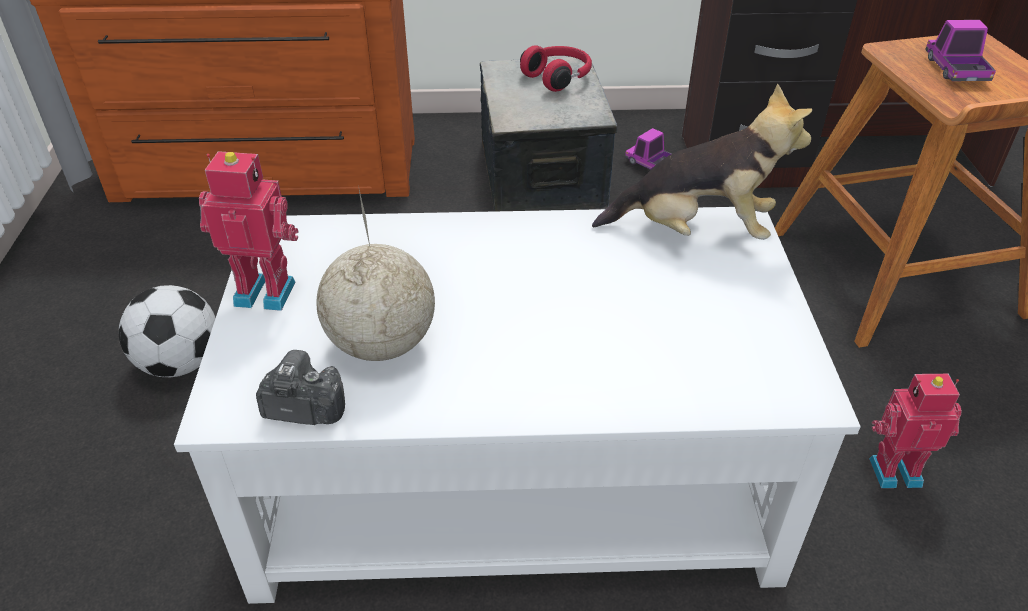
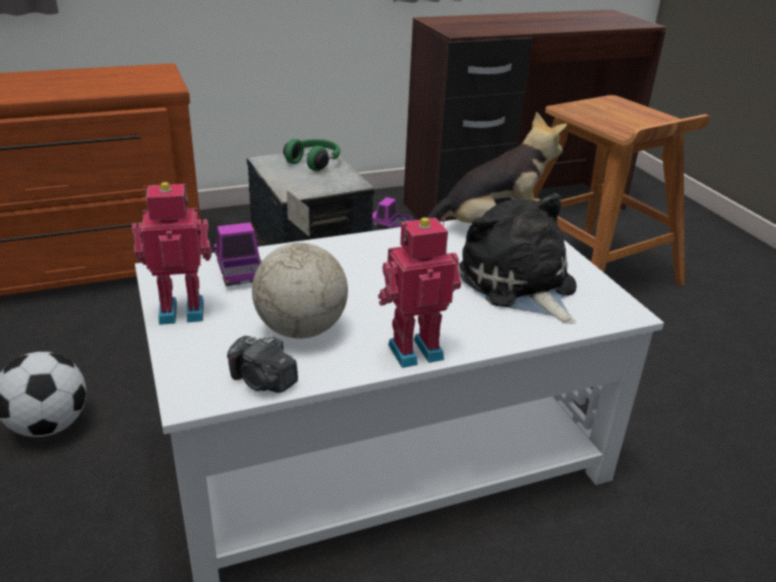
camera: 20 degrees left, 10 degrees down
(304, 409) = (263, 381): camera -> camera turned 135 degrees counterclockwise
(558, 78) = (314, 162): red headphones -> green headphones
(686, 327) = (519, 285): none -> plush toy
(893, 469) = (645, 390): toy robot -> toy robot (414, 349)
(955, 70) = (611, 115): toy truck -> toy truck (240, 271)

